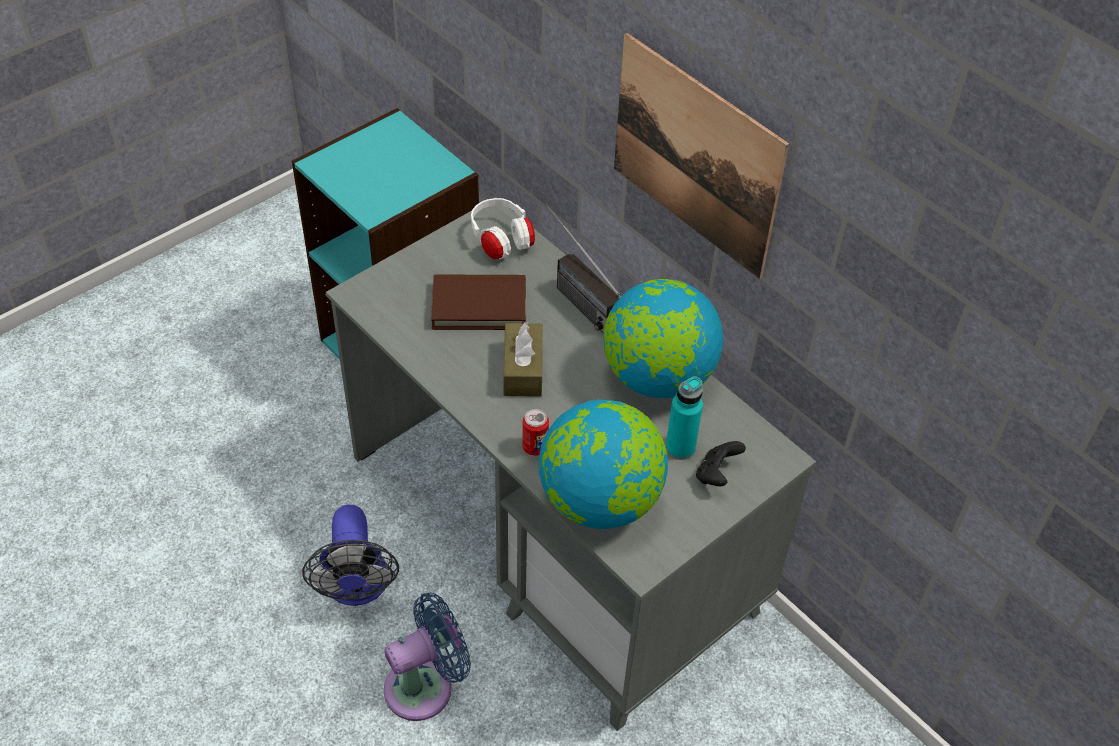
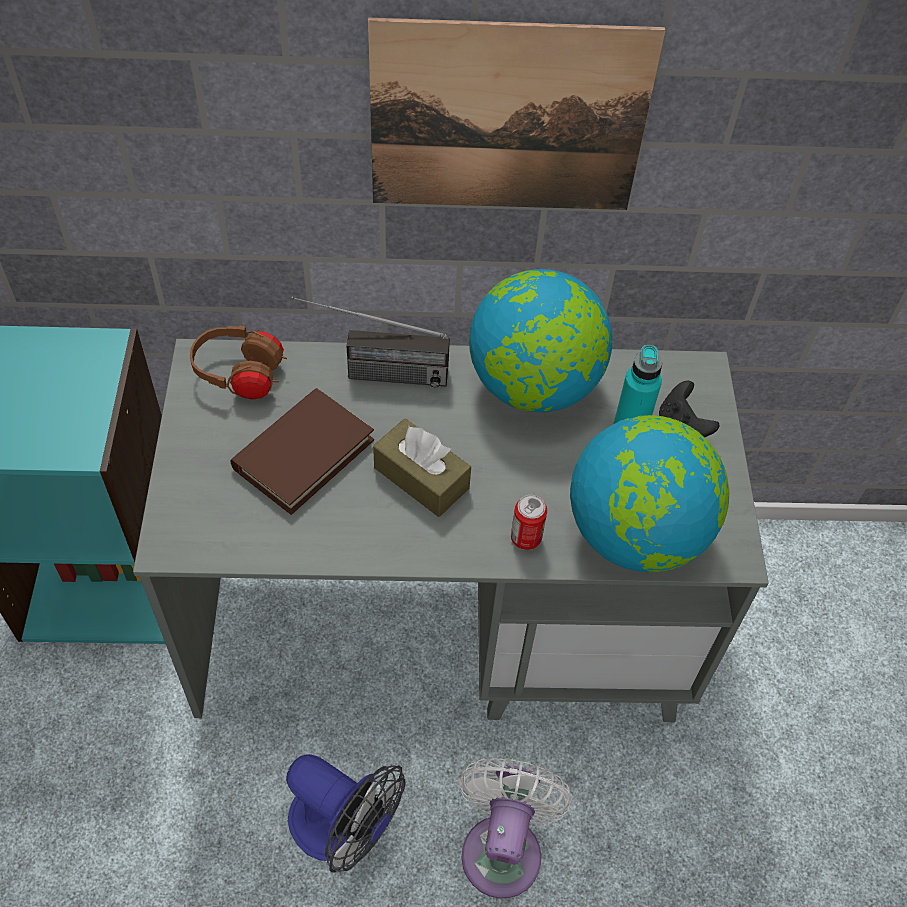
camera: 50 degrees left, 5 degrees up
(425, 686) = (503, 847): blue fan -> white fan
(501, 241) = (240, 376): white headphones -> brown headphones

